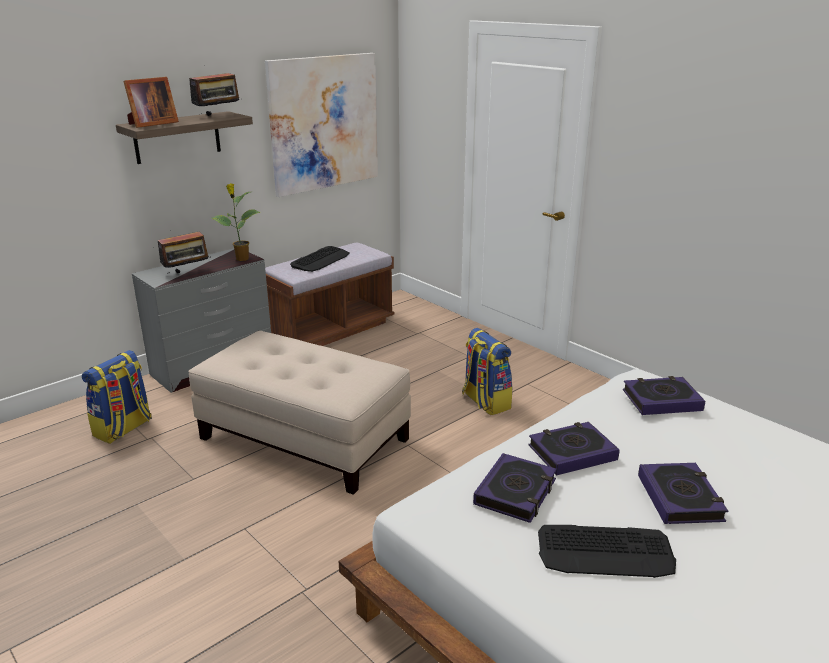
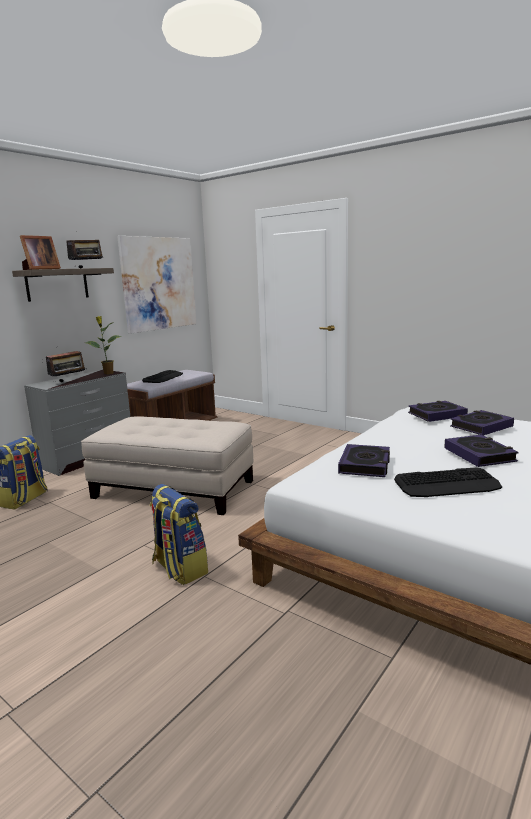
camera: 10 degrees left, 10 degrees down
(485, 402) = (299, 456): backpack -> backpack (179, 568)
(572, 453) = (392, 444): book -> book (481, 426)

